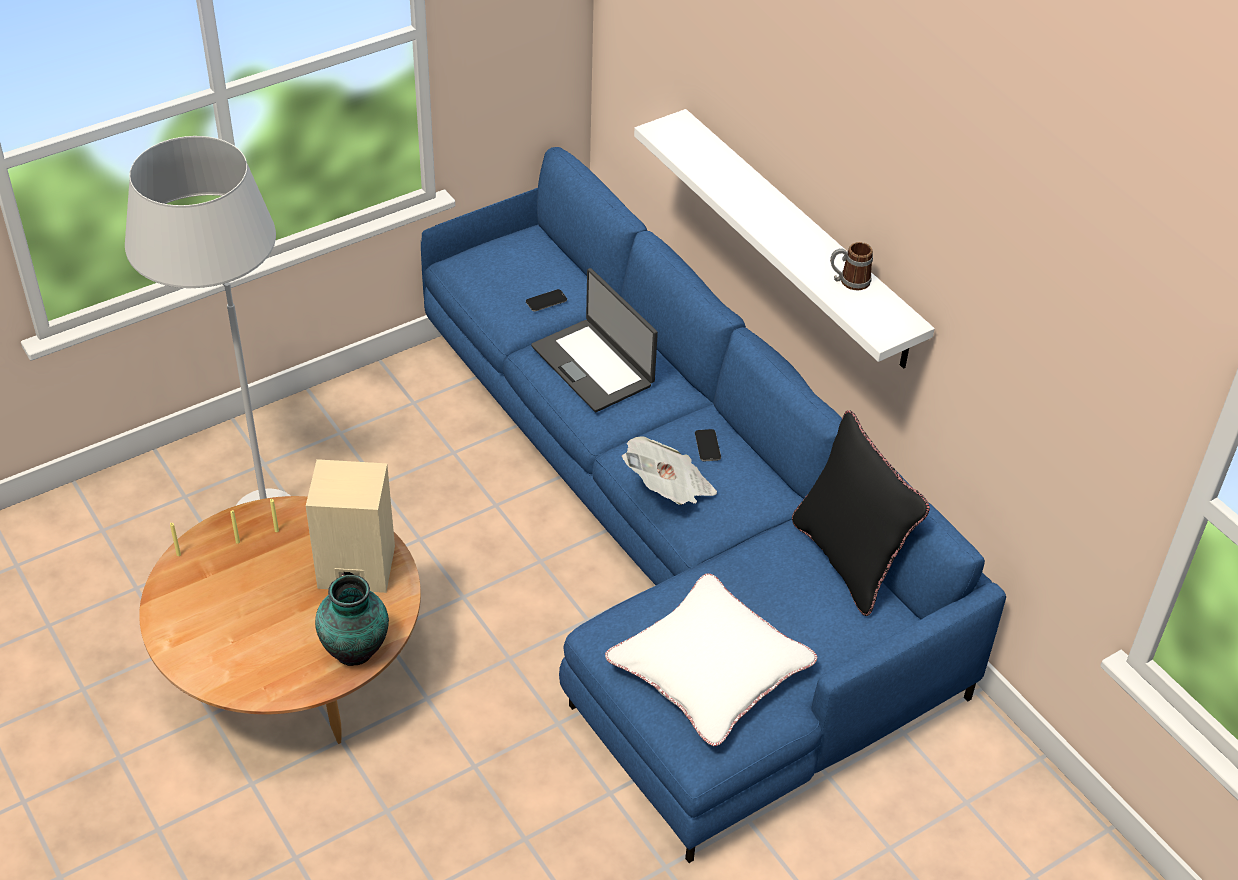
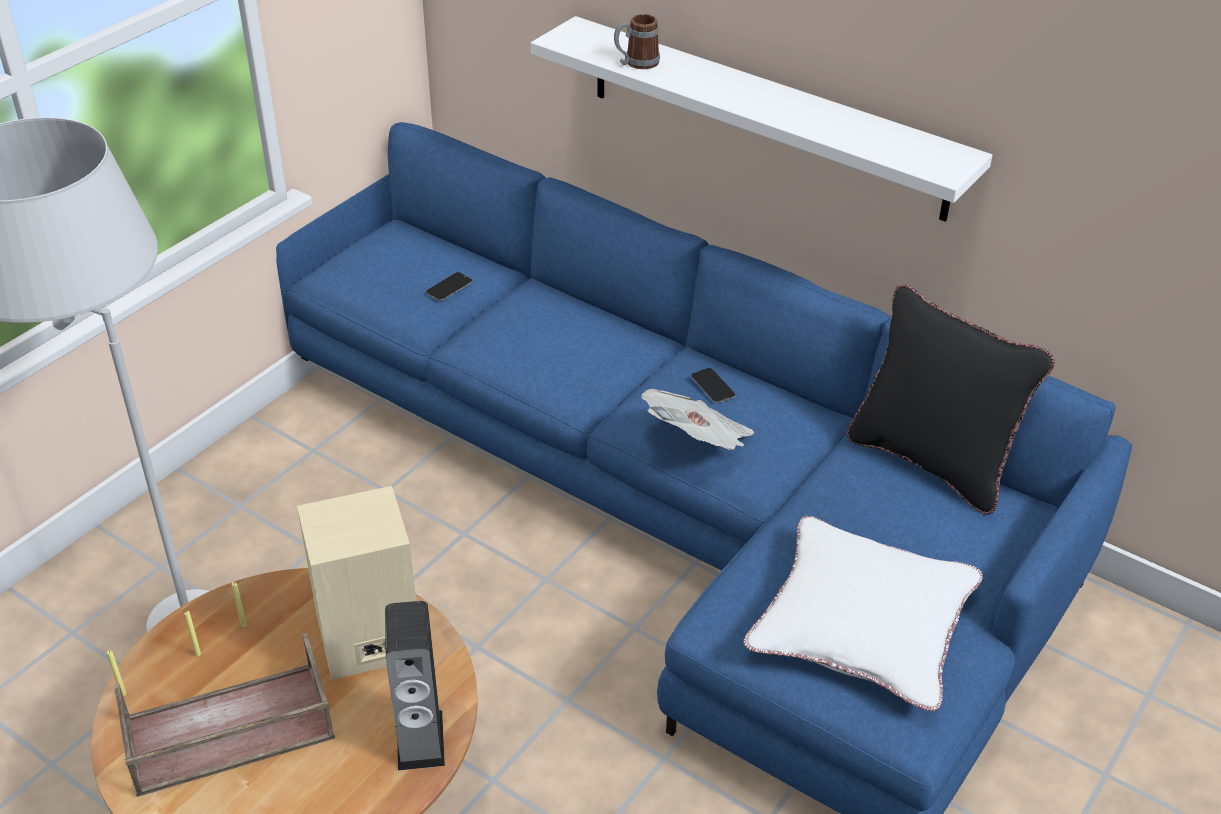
camera: 20 degrees left, 5 degrees down
(234, 602) = (227, 731): none -> brown tray
(356, 649) = (420, 740): vase -> speaker
(593, 365) = (539, 338): laptop -> none
(849, 281) = (869, 131): mug -> mug (636, 63)

